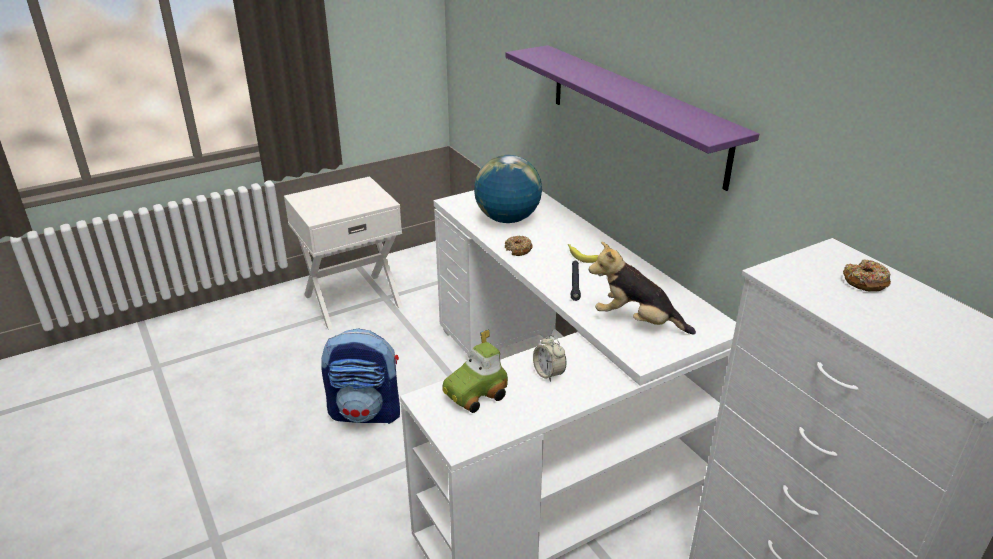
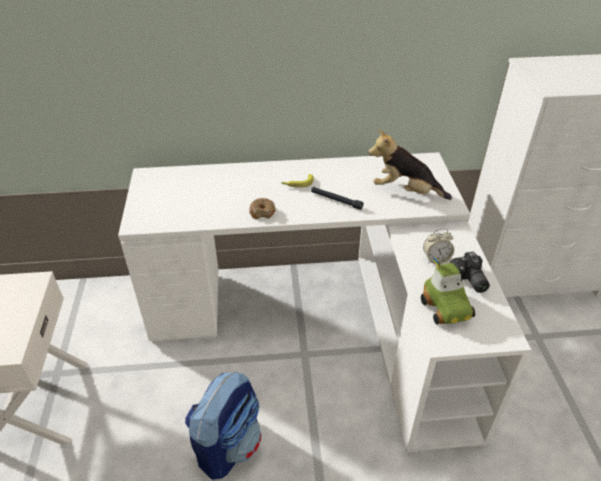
camera: 65 degrees left, 10 degrees up
(507, 219) = (203, 201): globe -> none
(529, 403) = (468, 281): none -> camera
(634, 112) = (285, 46): purple shelf -> none
(636, 322) = (405, 191): plush toy -> plush toy turned 60 degrees clockwise
(865, 282) = (569, 68): donut -> none

